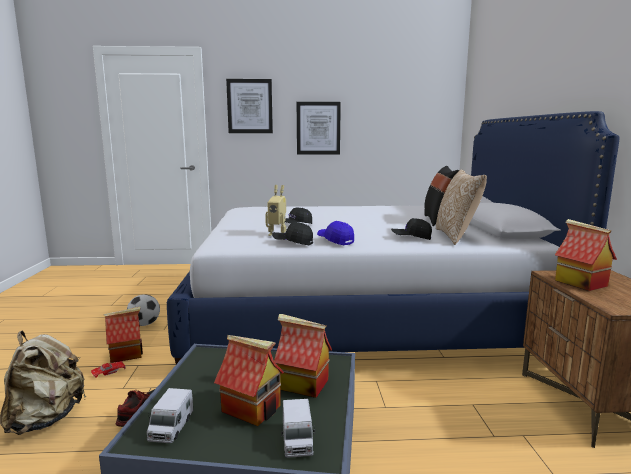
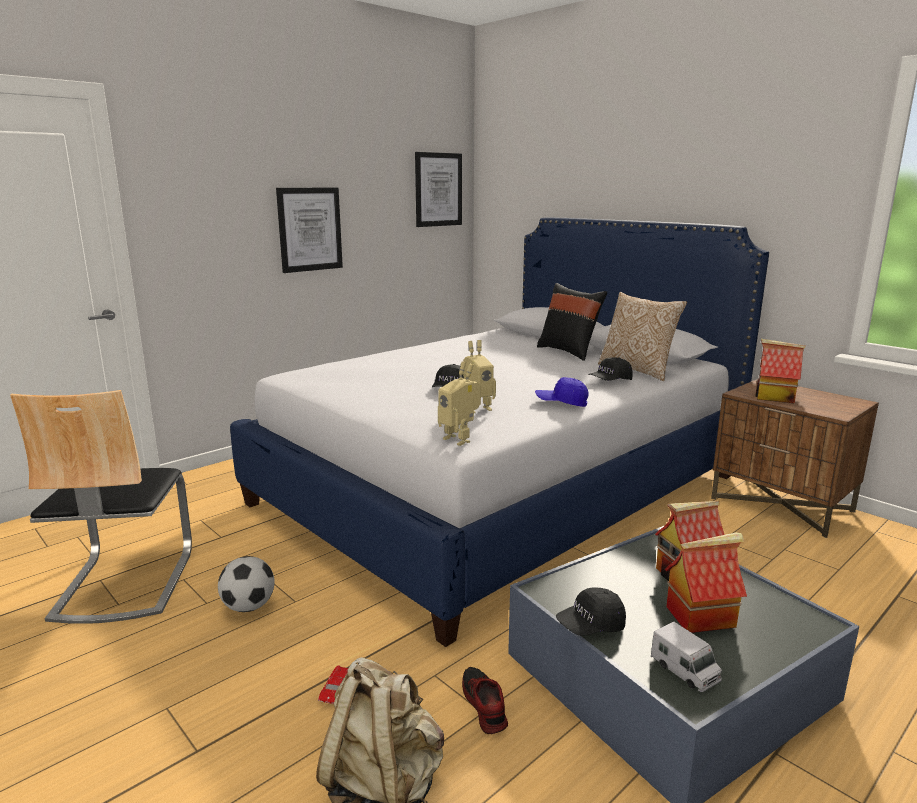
camera: 40 degrees left, 5 degrees up
(126, 298) = (124, 583): none -> chair
(127, 354) = (313, 656): toy house -> none
(222, 243) = (460, 439): none -> toy robot
(250, 106) = (203, 196): picture -> picture (438, 189)
(293, 242) = (530, 416): black cap -> black cap (590, 626)
(297, 440) = (781, 620): toy truck -> none

